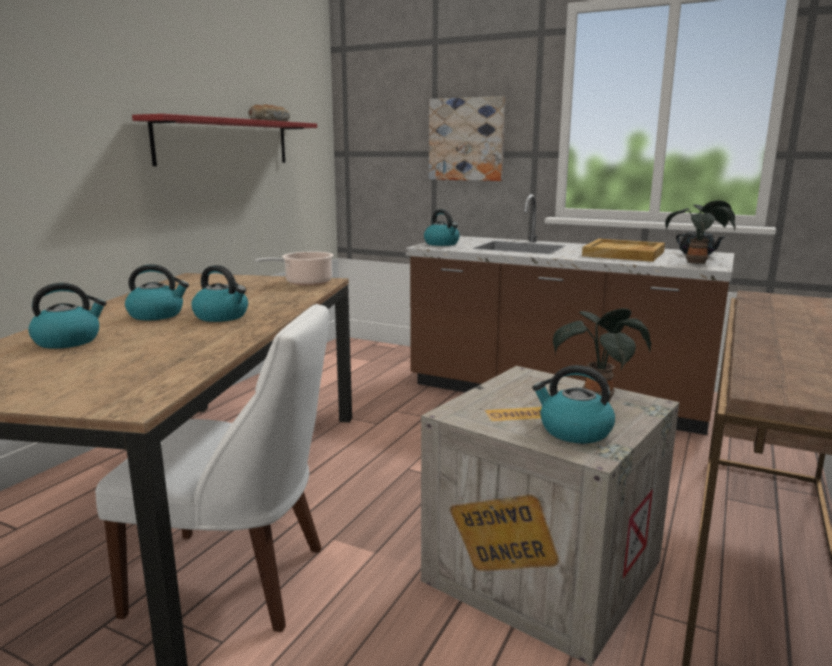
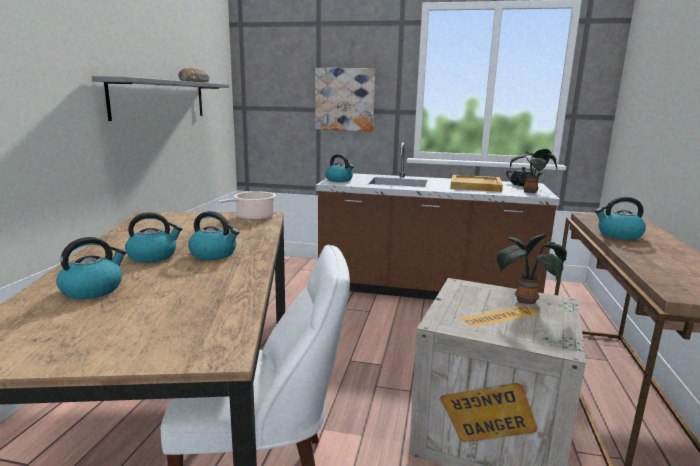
camera: 15 degrees left, 0 degrees up
(224, 142) = (160, 99): red shelf -> grey shelf
(574, 431) = (533, 330): kettle -> kettle (618, 235)

